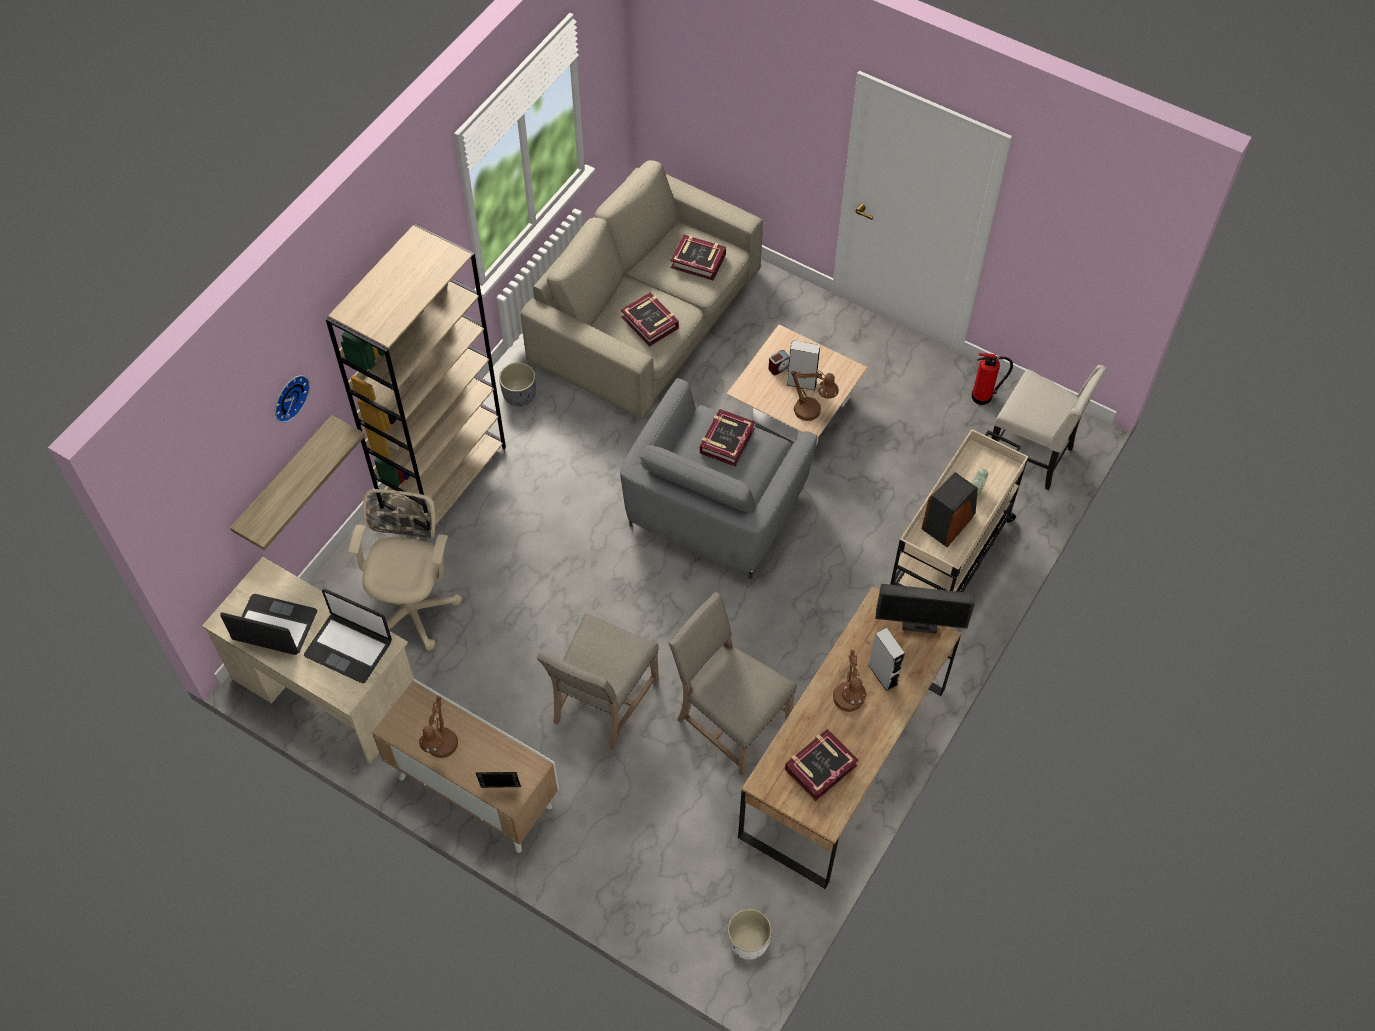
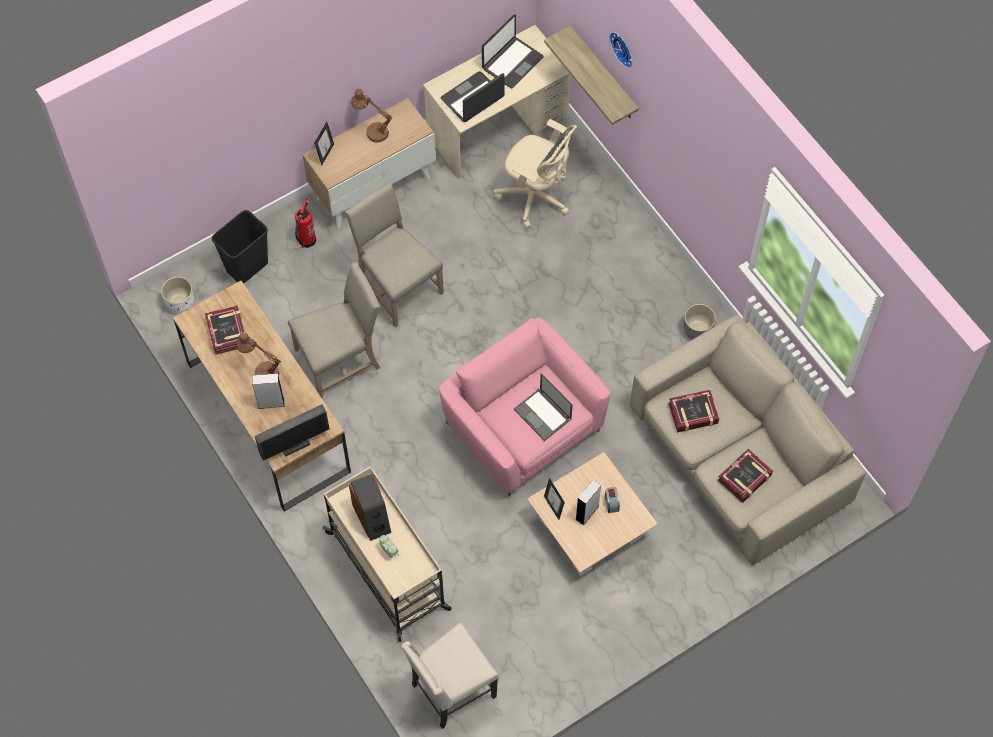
camera: 115 degrees right, 5 degrees up
(443, 476) = (643, 253): beige bookcase -> none
(656, 887) = (247, 266): none -> black trash can
(715, 507) = (522, 426): grey armchair -> pink armchair
(726, 441) = (543, 414): book -> laptop
(812, 413) = (553, 507): brown table lamp -> picture frame
(919, 625) = (295, 446): monitor -> monitor turned 150 degrees counterclockwise
(983, 396) = (529, 685): fire extinguisher -> fire extinguisher (306, 241)

